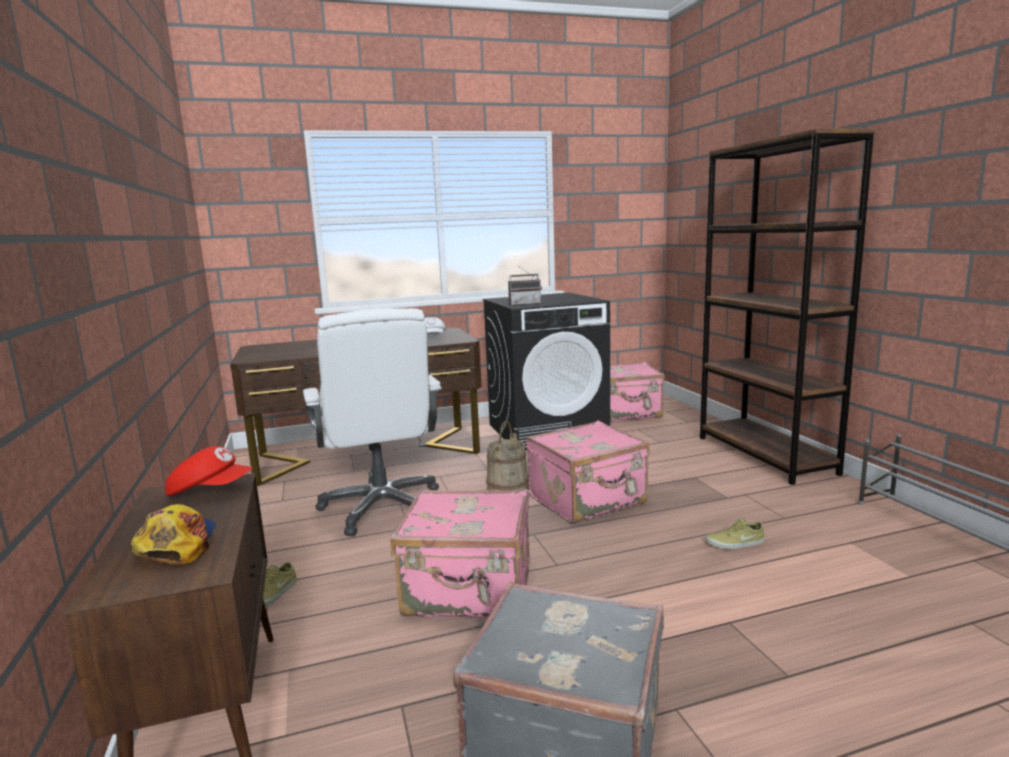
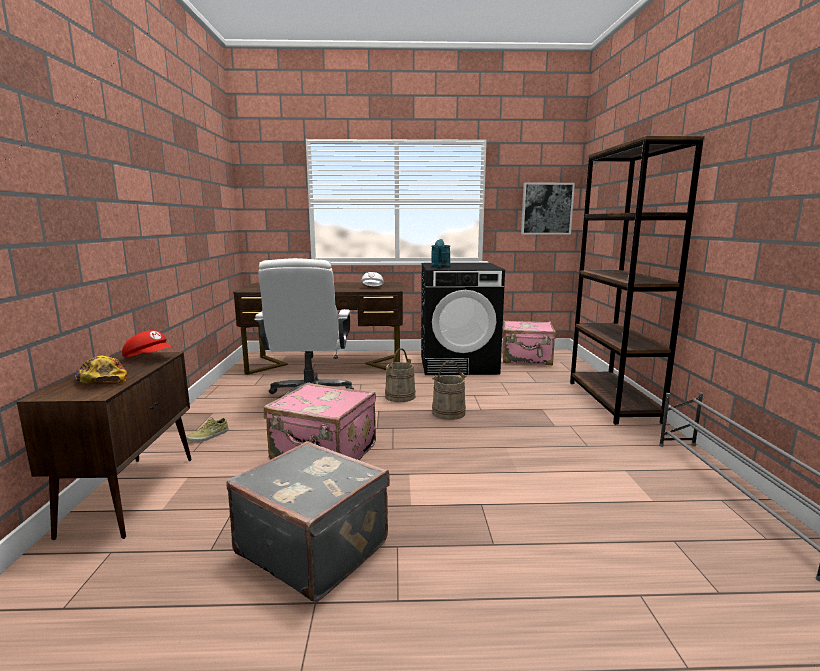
camera: 15 degrees right, 0 degrees up
(176, 544) = (101, 380): cap -> cap turned 45 degrees counterclockwise
(524, 304) = (440, 267): radio -> turquoise watering can
(588, 500) = (448, 412): pink suitcase -> beige bucket
(628, 219) = (546, 208): none -> picture
(735, 543) = (532, 456): beige shoe -> none

